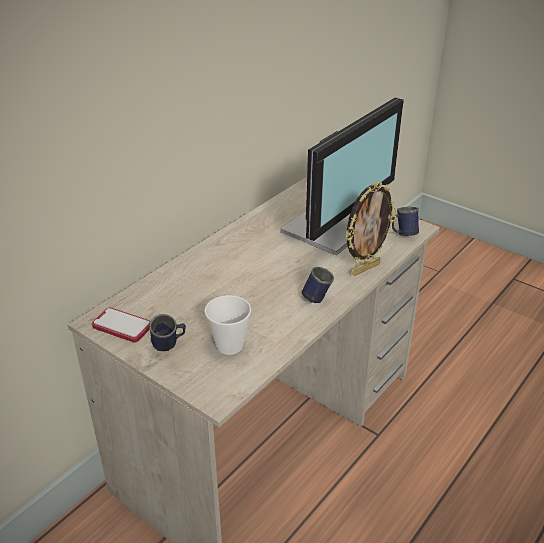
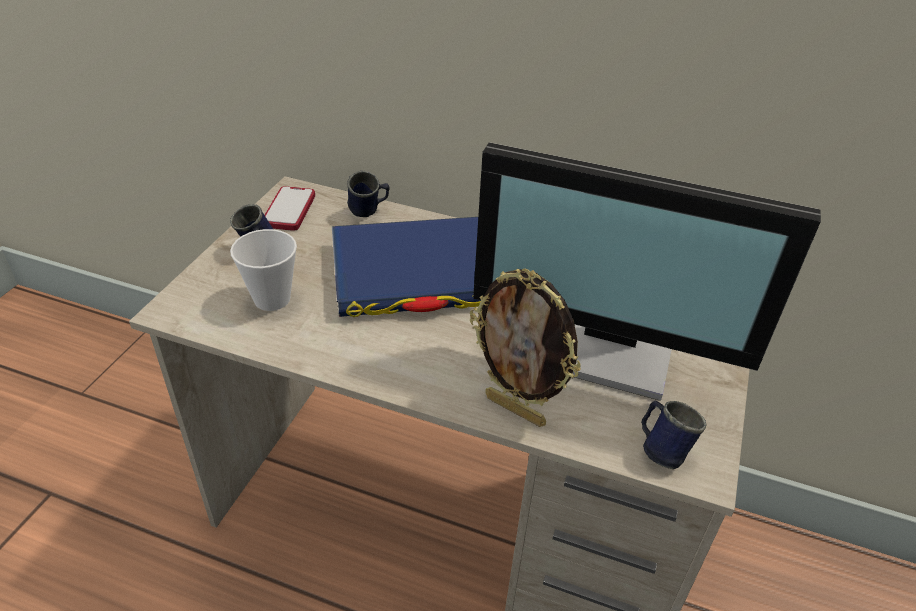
camera: 70 degrees right, 5 degrees up
(234, 281) = (415, 274): none -> blue book
(316, 296) = (412, 362): blue mug -> blue mug (369, 213)

